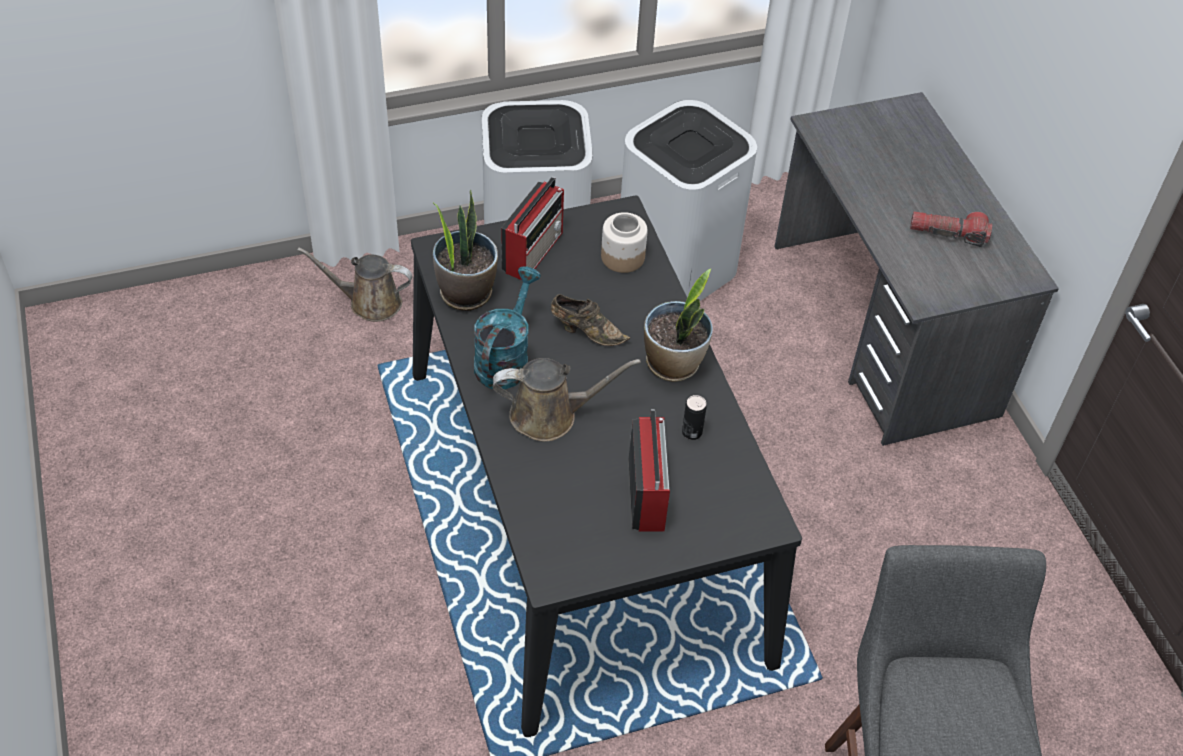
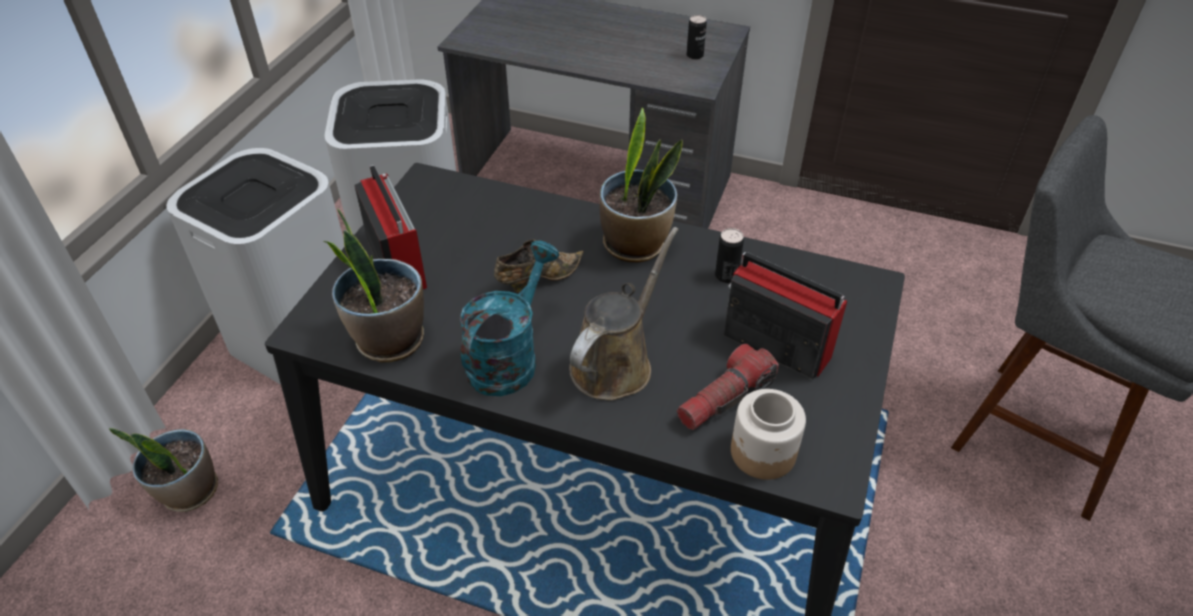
camera: 50 degrees left, 5 degrees down
(369, 302) = (189, 492): brown watering can -> potted plant
(505, 358) = (508, 357): turquoise watering can -> turquoise watering can turned 60 degrees clockwise
(622, 257) = (475, 209): jar -> jar (762, 453)
(948, 234) = (647, 42): flashlight -> flashlight (725, 398)
(964, 275) = (694, 55): none -> can

